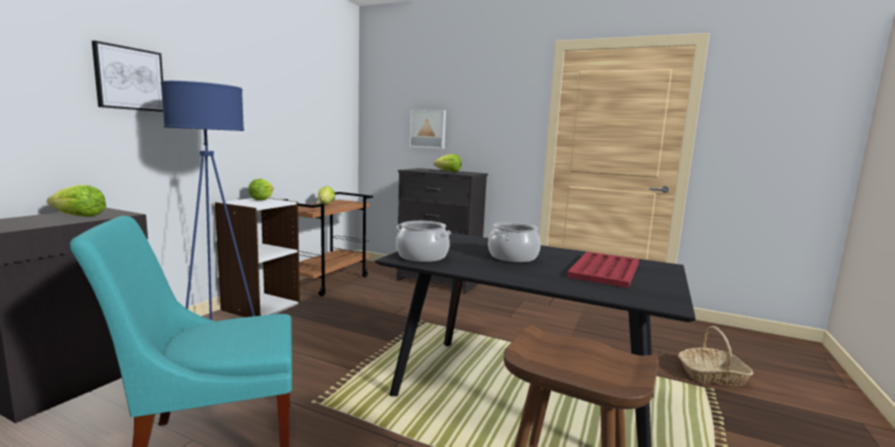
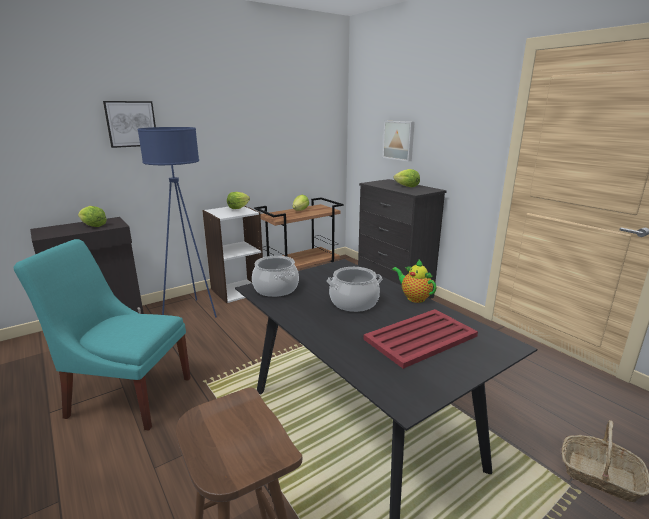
camera: 30 degrees right, 10 degrees up
(553, 249) = (414, 298): none -> teapot

